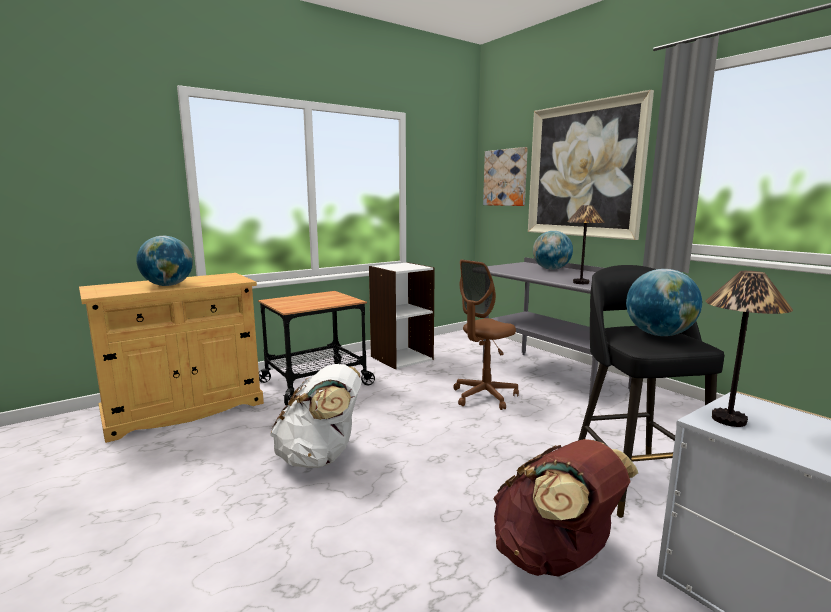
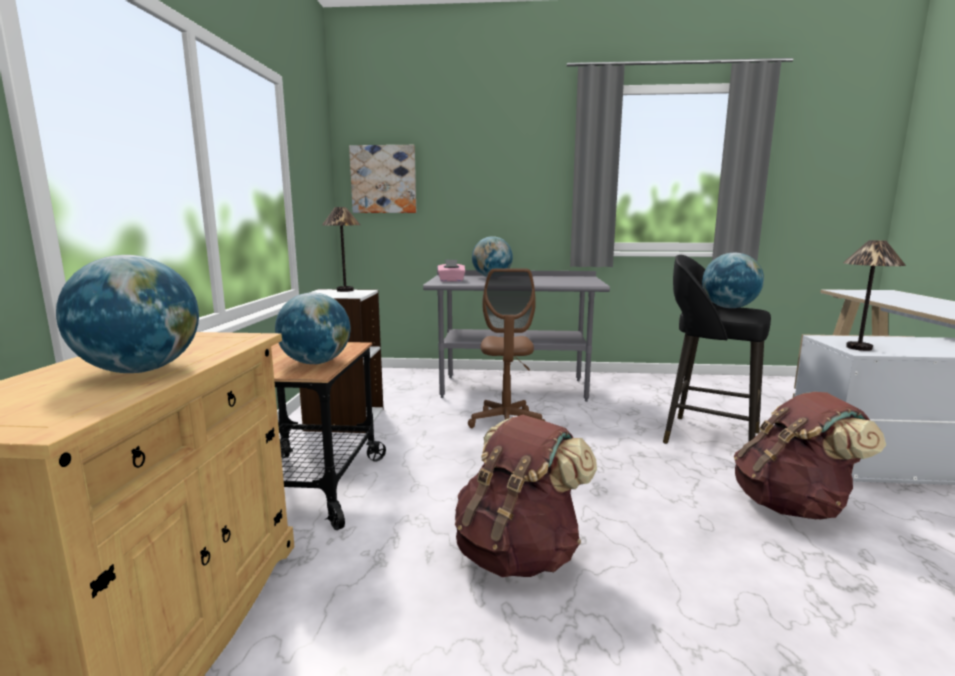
camera: 50 degrees left, 0 degrees up
(307, 305) = (316, 363): none -> globe
(321, 457) = (518, 553): white backpack -> brown backpack
(505, 267) = (451, 280): none -> pink tissue box
(580, 283) = (565, 283): table lamp -> table lamp (345, 290)
(584, 170) = (491, 175): picture -> none

